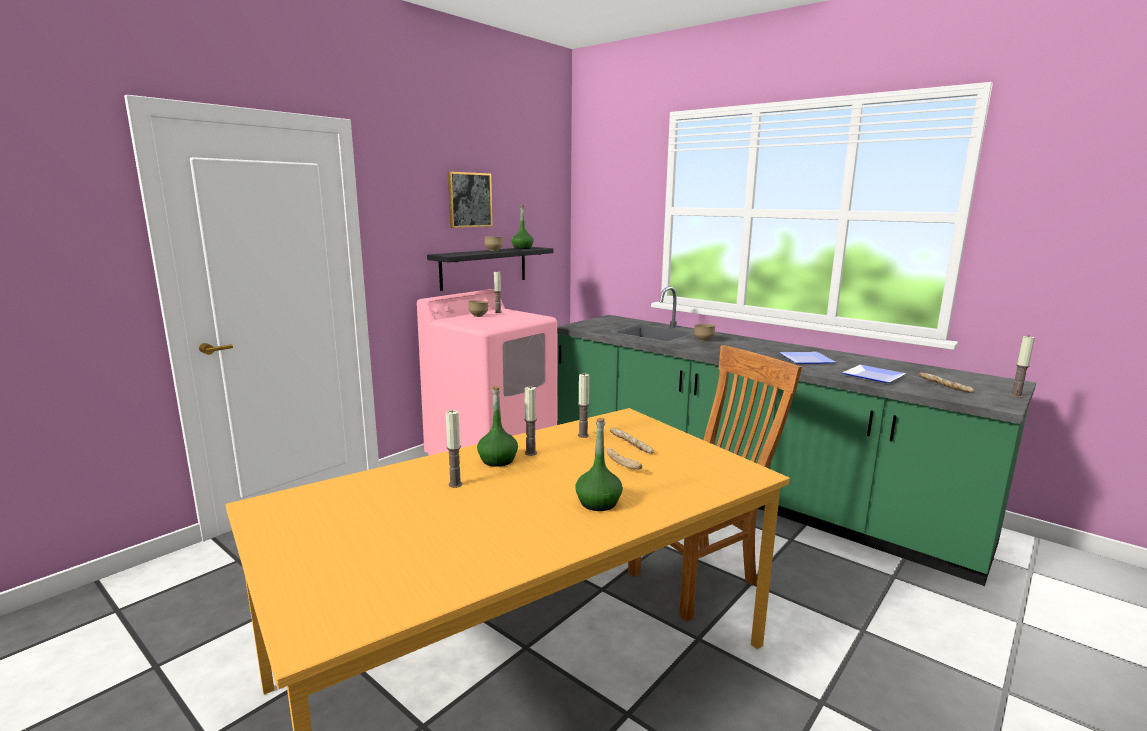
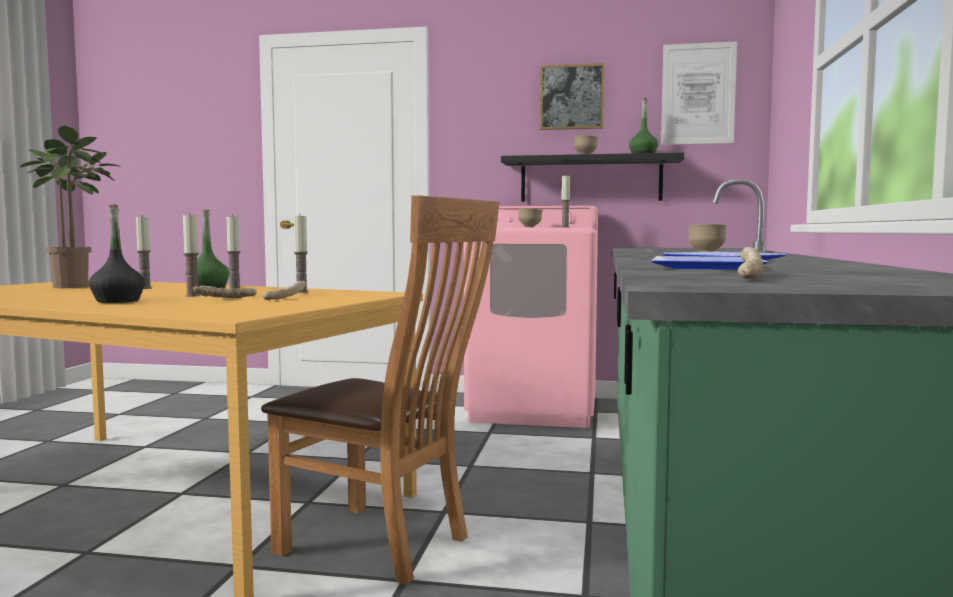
camera: 60 degrees right, 10 degrees down
(376, 516) = (77, 287): none -> potted plant
(539, 201) = (698, 94): none -> picture
(598, 503) = (117, 301): green bottle -> black bottle
(1016, 396) = (843, 289): candle -> candle (192, 296)

